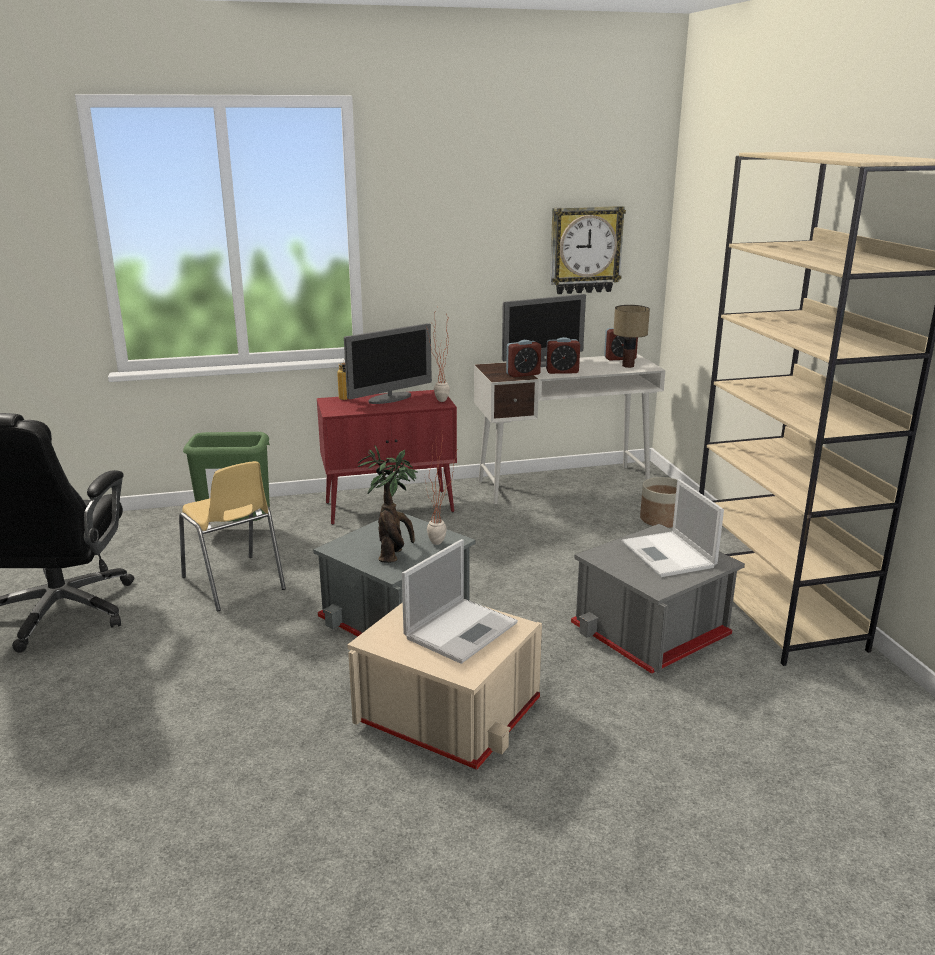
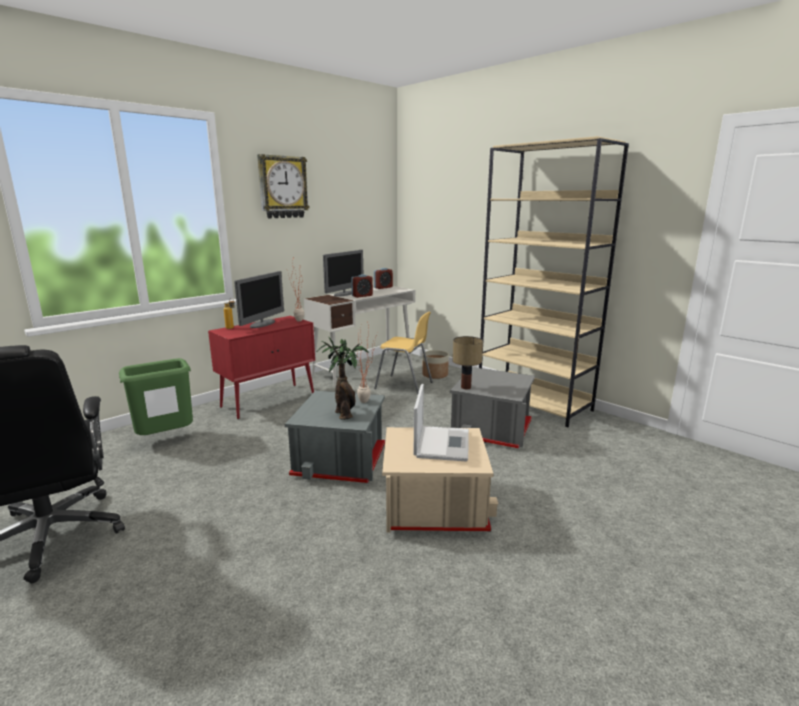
camera: 30 degrees left, 5 degrees down
(234, 583) = (199, 473): yellow chair -> yellow chair (404, 385)
(523, 374) = (341, 299): alarm clock -> none
(585, 250) = (357, 223): wall clock -> wall clock (282, 187)
(628, 366) = (393, 290): table lamp -> table lamp (466, 387)
(669, 555) = (497, 380): laptop -> none

